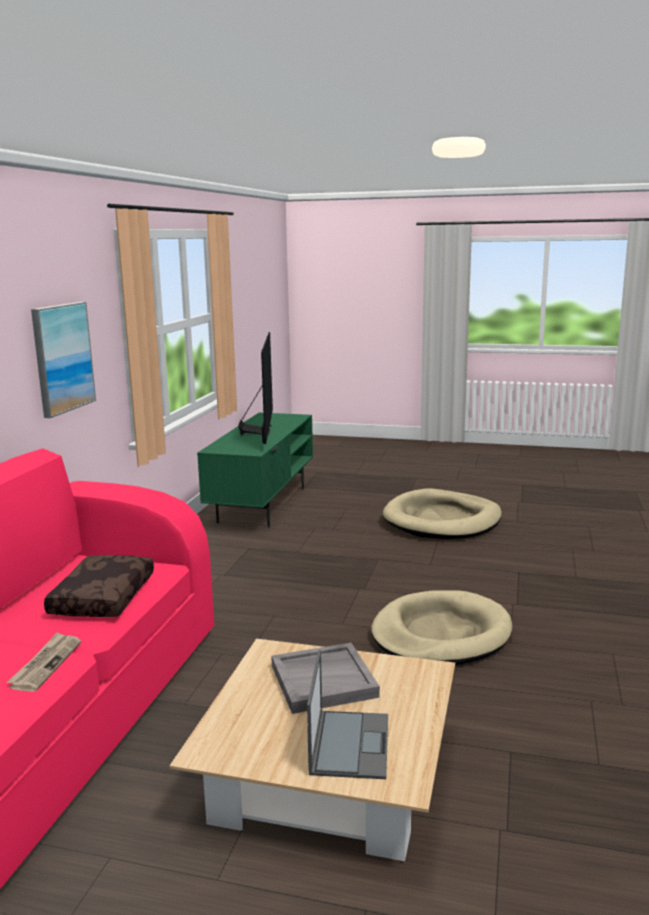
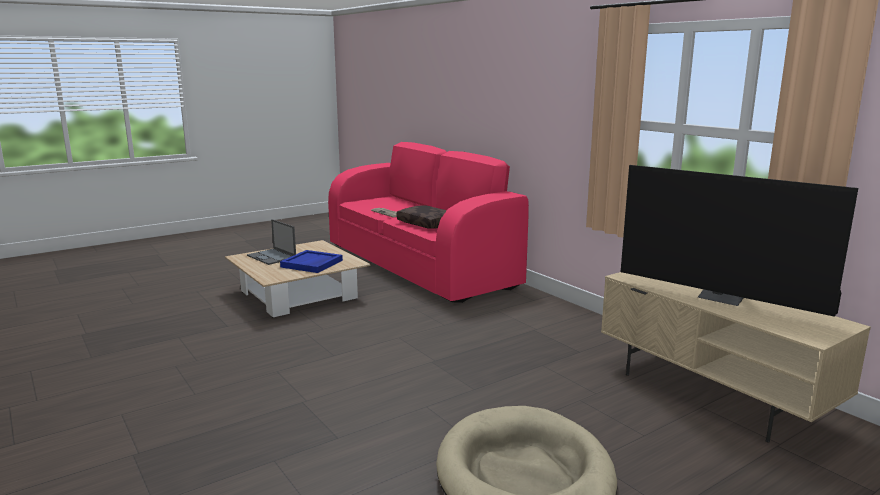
camera: 130 degrees right, 0 degrees up
(62, 358) = (552, 118): picture -> none
(262, 504) = (713, 395): green tv stand -> beige tv stand
(324, 680) = (312, 264): grey tray -> blue tray
(440, 634) = (329, 357): beige dog bed -> none

